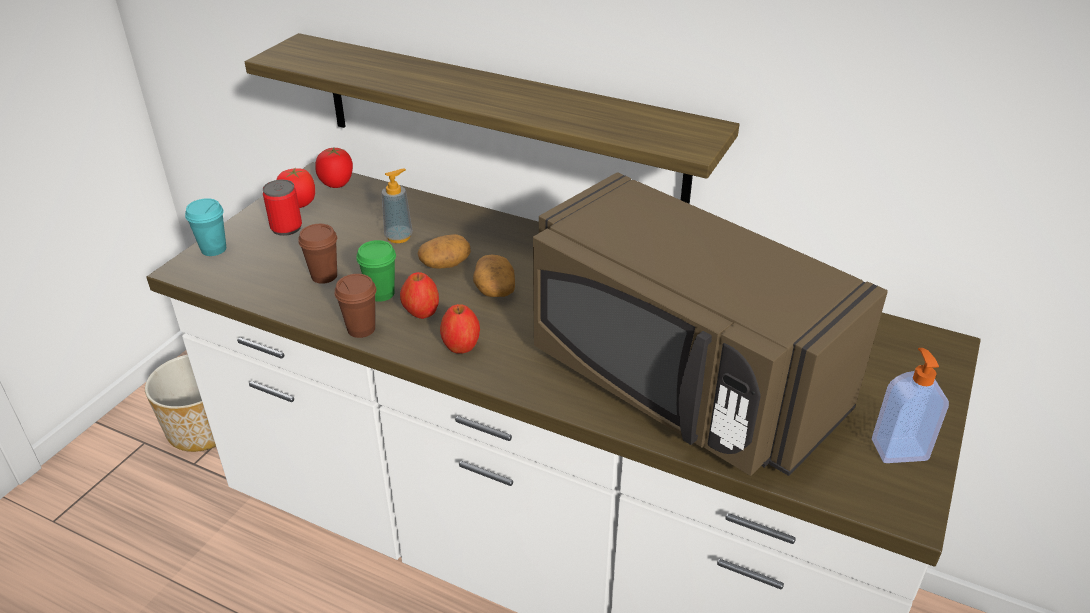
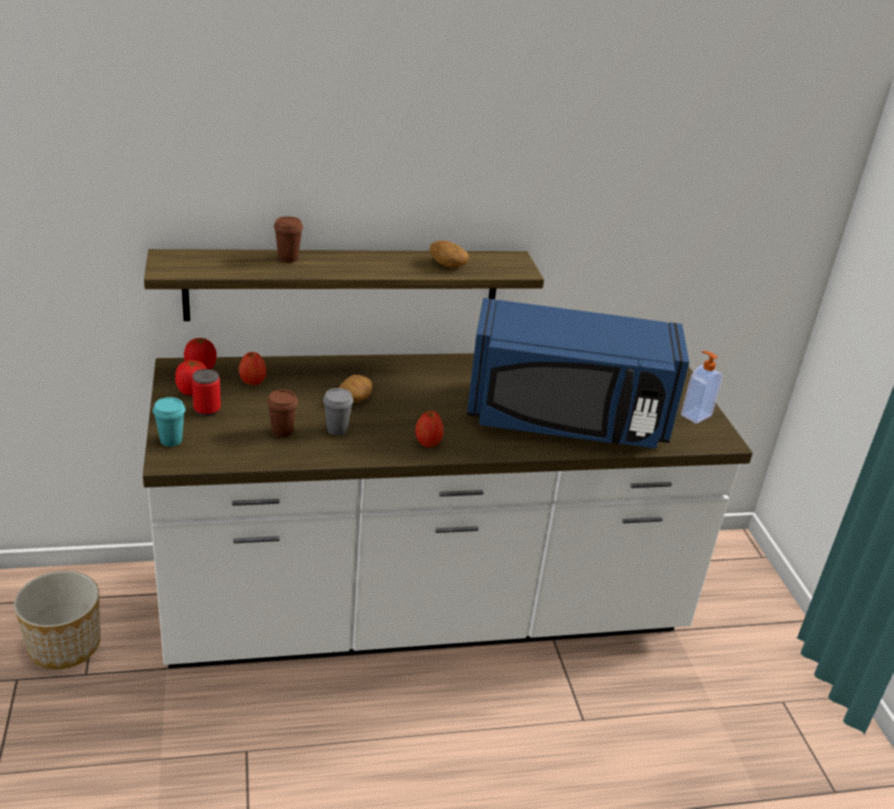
camera: 40 degrees left, 5 degrees down
(361, 329) = (353, 454): brown cup -> brown cup (288, 258)
(381, 294) = (337, 429): green cup -> grey cup
(399, 237) = (299, 391): soap dispenser -> none
(421, 313) = (379, 432): apple -> apple (252, 382)
(494, 288) = (405, 403): potato -> potato (447, 264)
(679, 382) = (567, 420): brown microwave -> blue microwave

